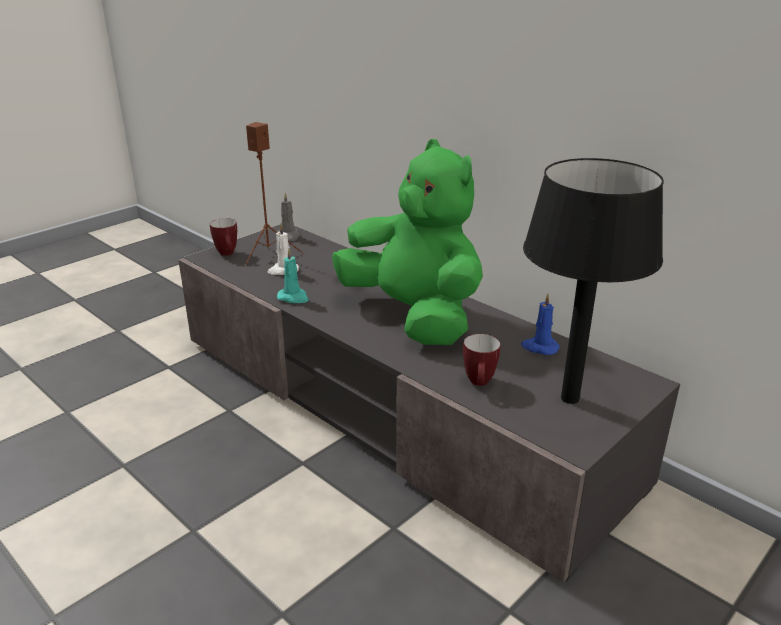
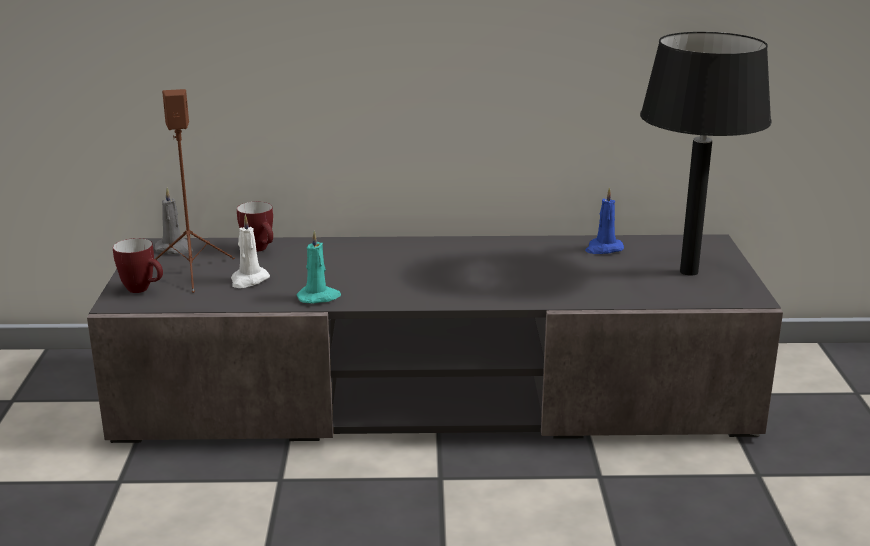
camera: 45 degrees left, 5 degrees down
(414, 316) = (463, 266): green plush toy -> none
(480, 384) = (616, 290): mug -> mug (260, 249)

